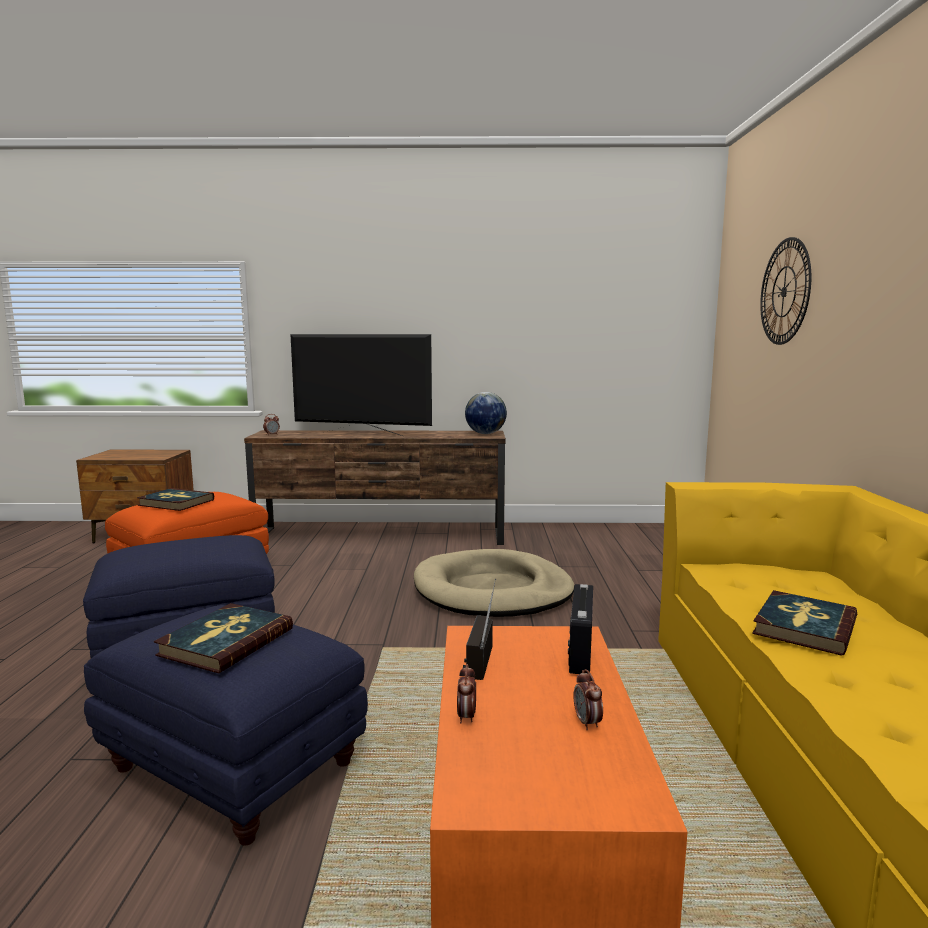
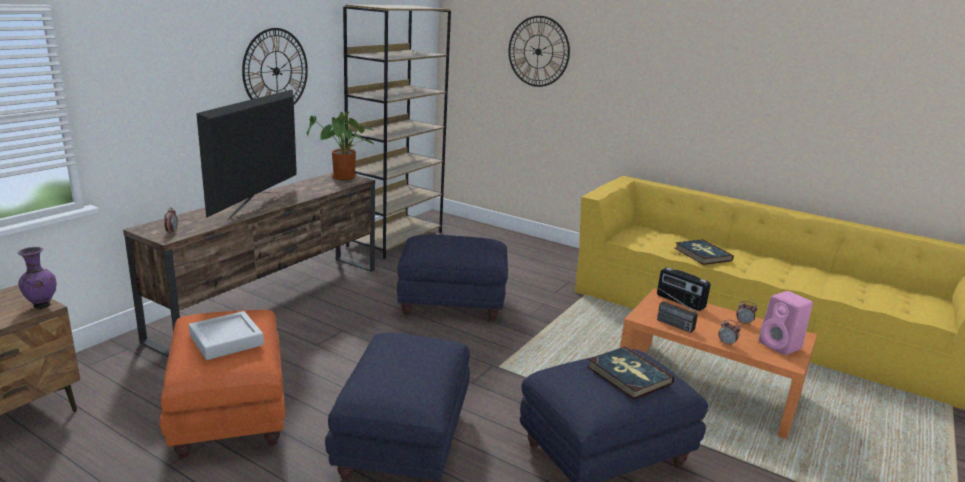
camera: 60 degrees left, 10 degrees up
(159, 457) = (41, 306): none -> purple vase
(176, 502) = (226, 340): book -> grey tray
(362, 434) = (257, 206): television -> television turned 150 degrees clockwise
(446, 322) = (276, 71): none -> wall clock
(485, 433) = (343, 178): globe -> potted plant
(492, 590) = (453, 304): beige dog bed -> blue ottoman
(537, 781) = (781, 346): none -> pink speaker
(589, 532) = (395, 239): none -> brown bookcase

